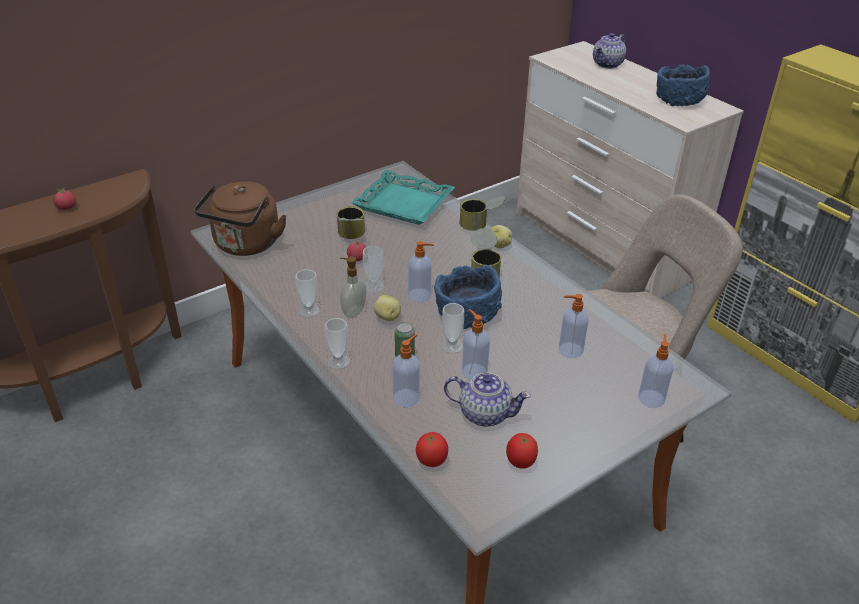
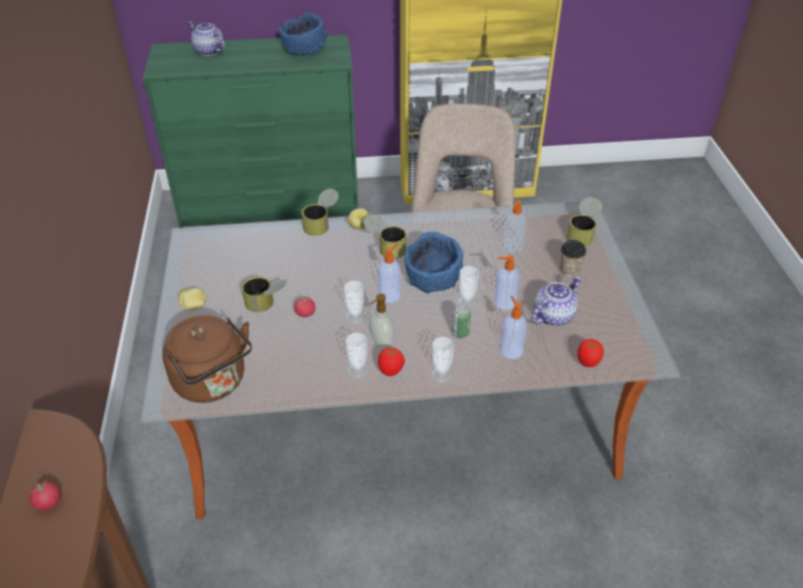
camera: 60 degrees left, 5 degrees up
(387, 317) = (404, 325): potato -> potato (194, 307)
(404, 203) = (247, 254): turquoise tray -> none
(520, 463) = (611, 319): tomato -> tomato (390, 372)
(573, 405) = (569, 270): none -> cup
(601, 245) = (270, 205): beige dresser -> green dresser
(608, 64) = (209, 51): teapot -> teapot turned 150 degrees clockwise
(651, 398) = (582, 233): soap dispenser -> can

